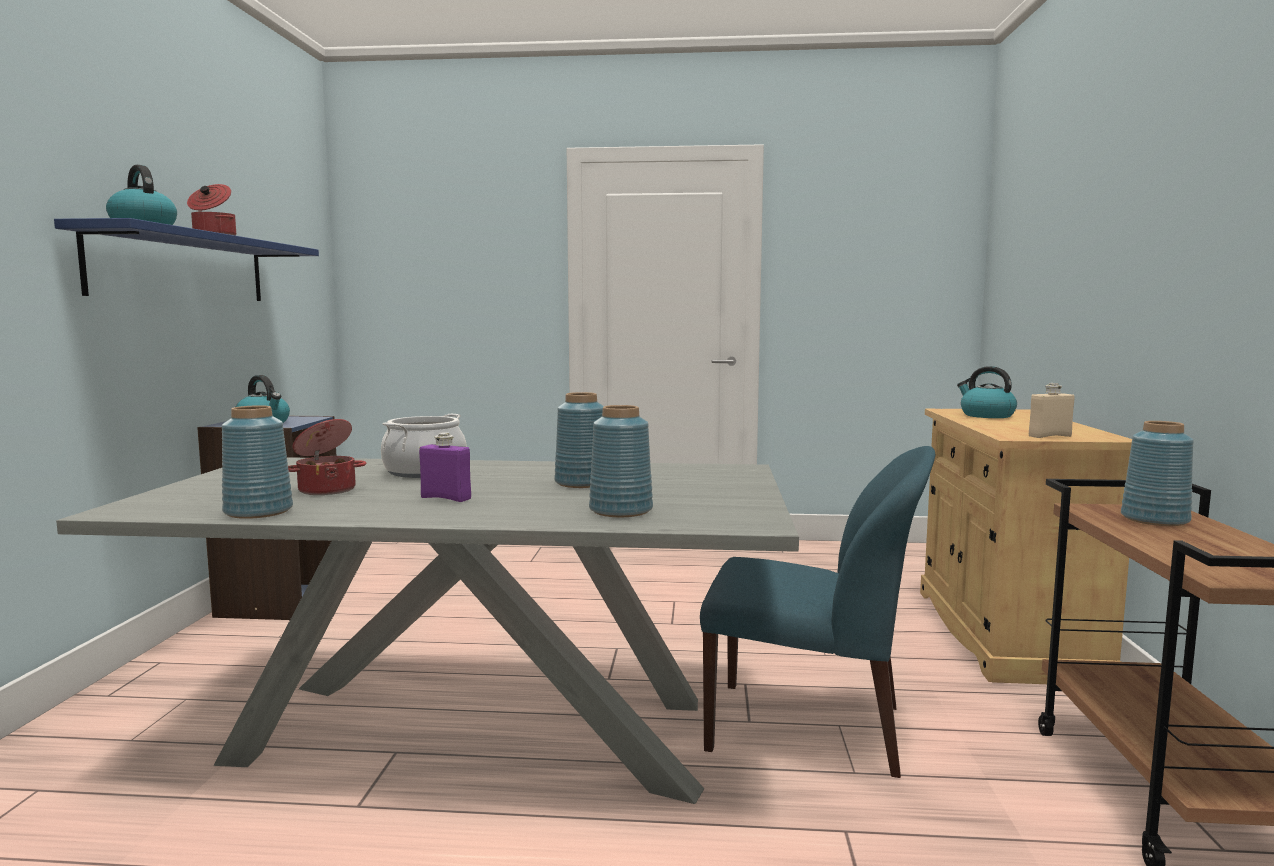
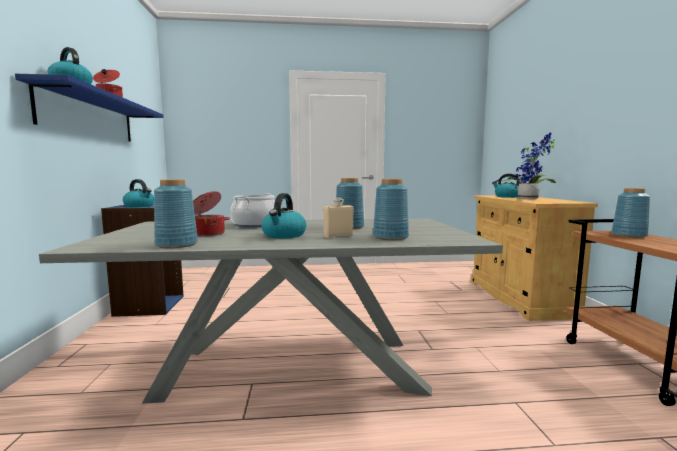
camera: 10 degrees left, 0 degrees up
(446, 498) = (284, 235): purple bottle -> kettle
(810, 729) = (464, 350): blue chair -> none
(1017, 426) = (530, 199): none -> potted plant
(1049, 436) = (554, 202): beige bottle -> beige bottle (338, 236)

